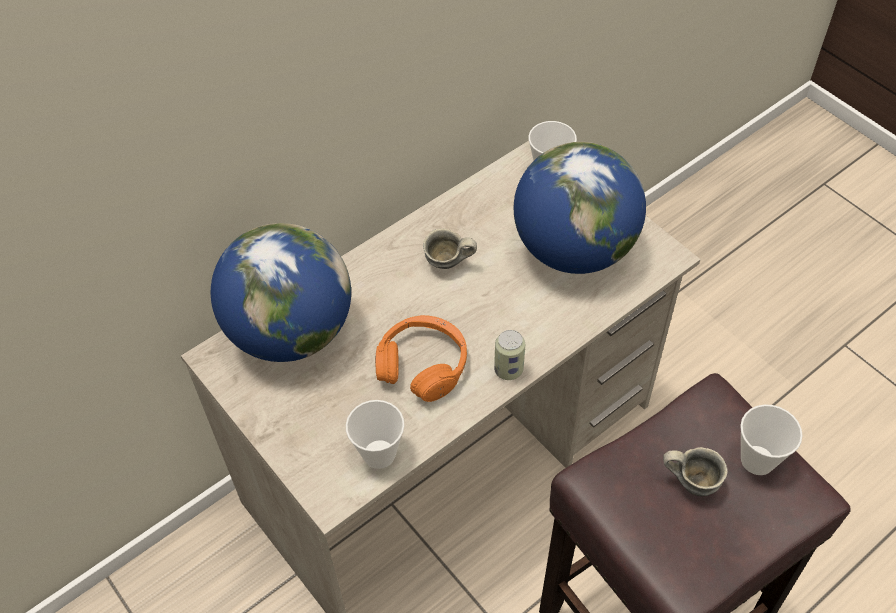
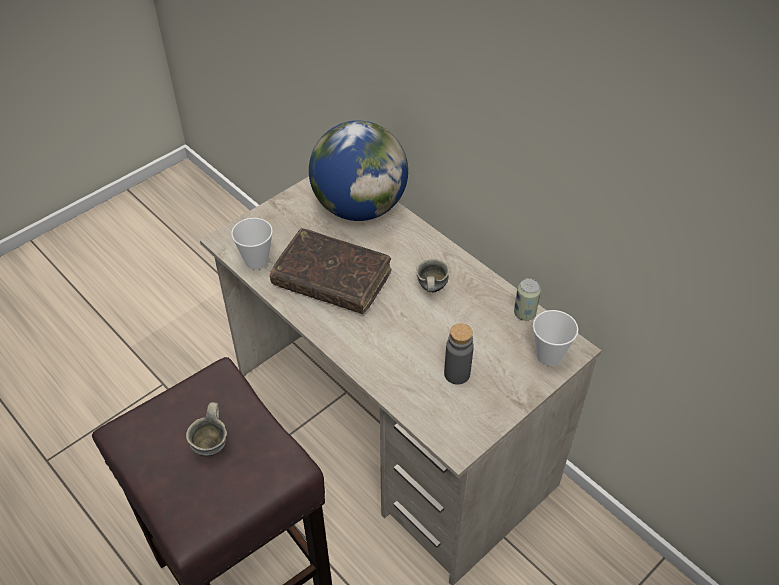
camera: 85 degrees right, 5 degrees down
(423, 365) = (332, 280): orange headphones -> brown book
(508, 370) = (327, 331): can -> can (524, 313)
(574, 250) = (457, 374): globe -> grey bottle
(757, 460) = (226, 492): cup -> none

